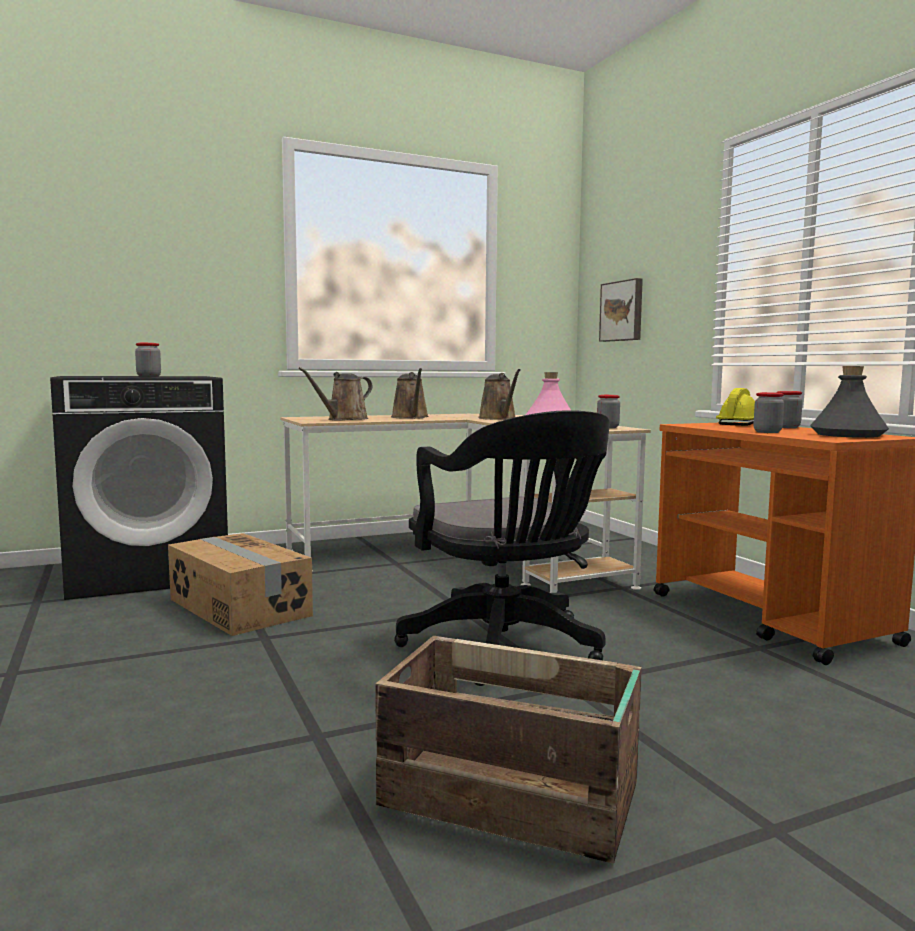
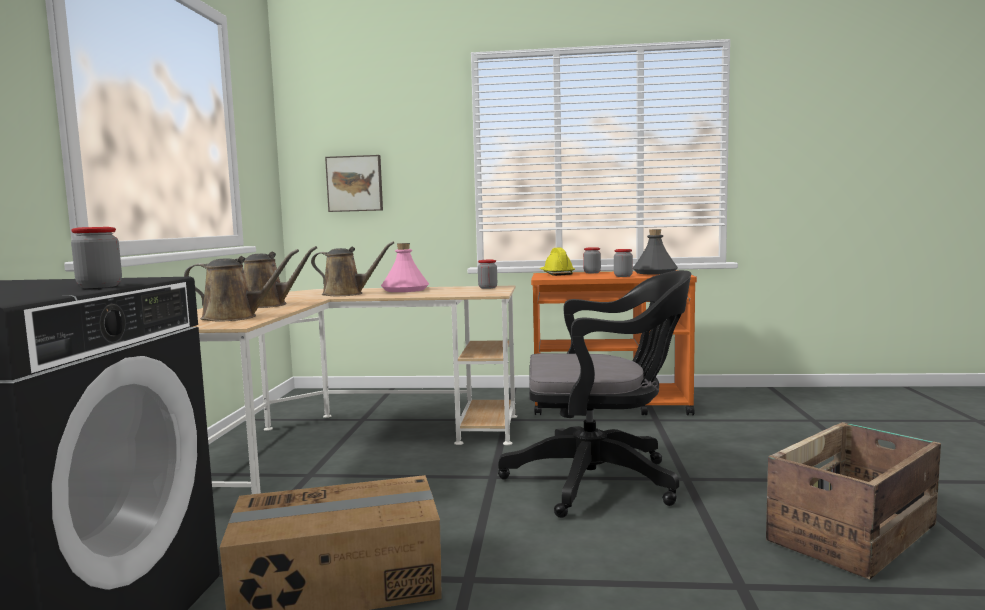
camera: 60 degrees left, 0 degrees up
(344, 419) = (235, 317): brown watering can -> brown watering can turned 75 degrees counterclockwise

